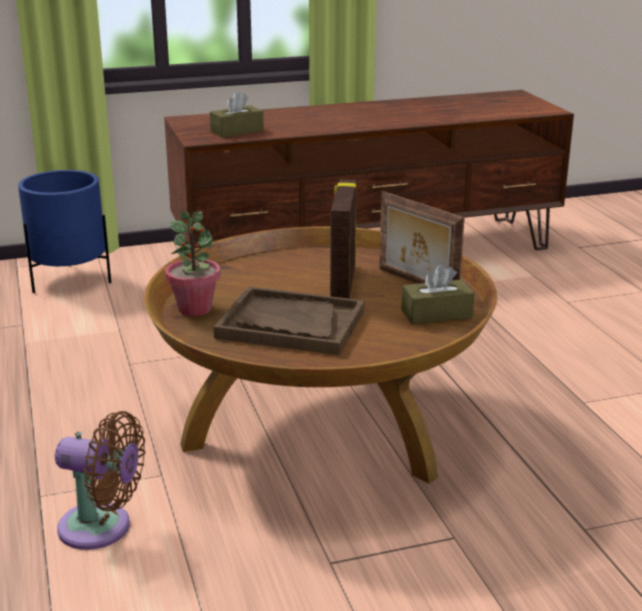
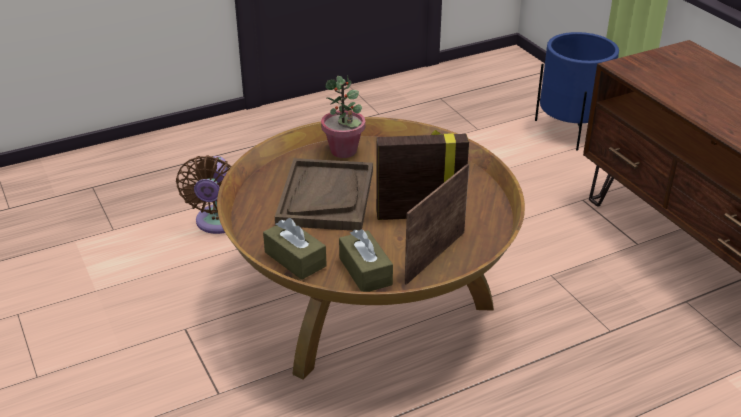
camera: 80 degrees right, 10 degrees up
(237, 131) = (669, 80): brown tissue box -> brown tissue box (295, 259)

